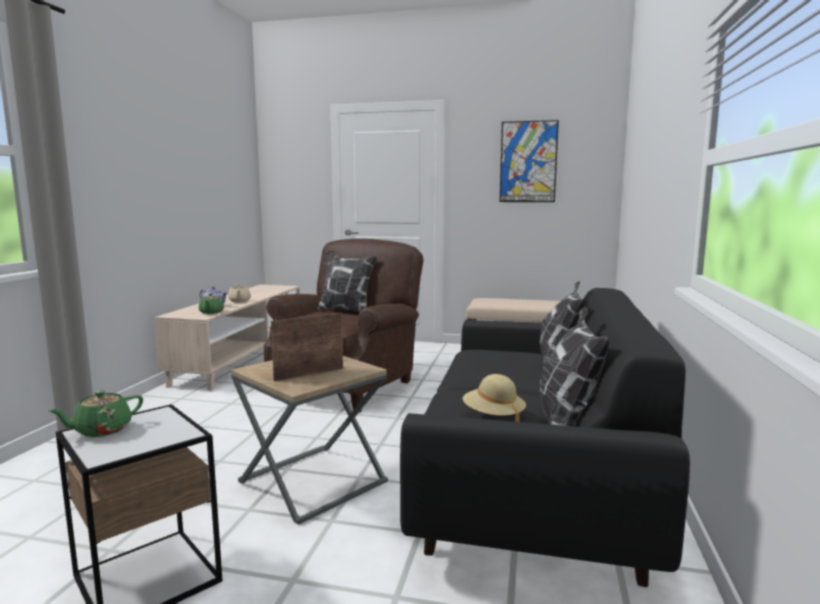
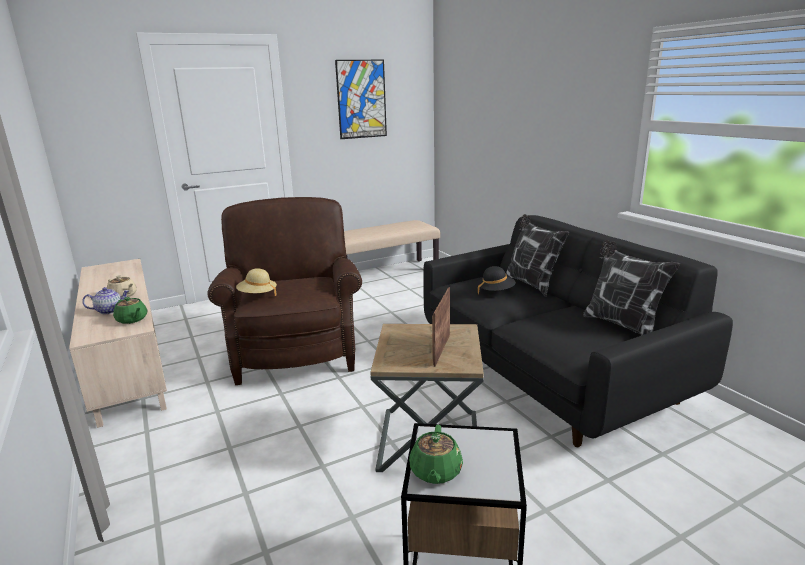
camera: 40 degrees left, 10 degrees up
(346, 311) = (279, 277): pillow -> none
(493, 416) = (583, 334): beige hat -> beige hat (257, 295)
(500, 363) = (495, 291): none -> black hat

